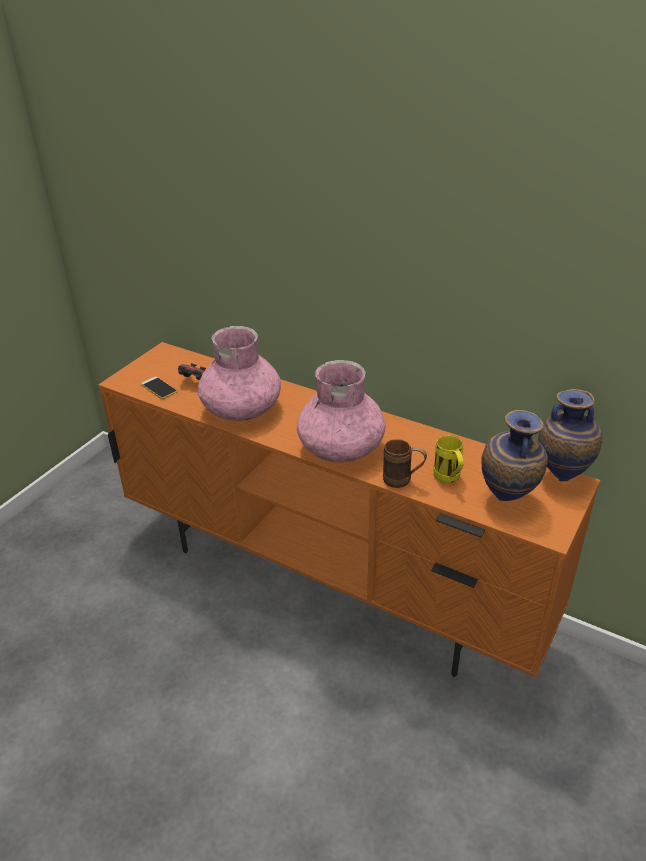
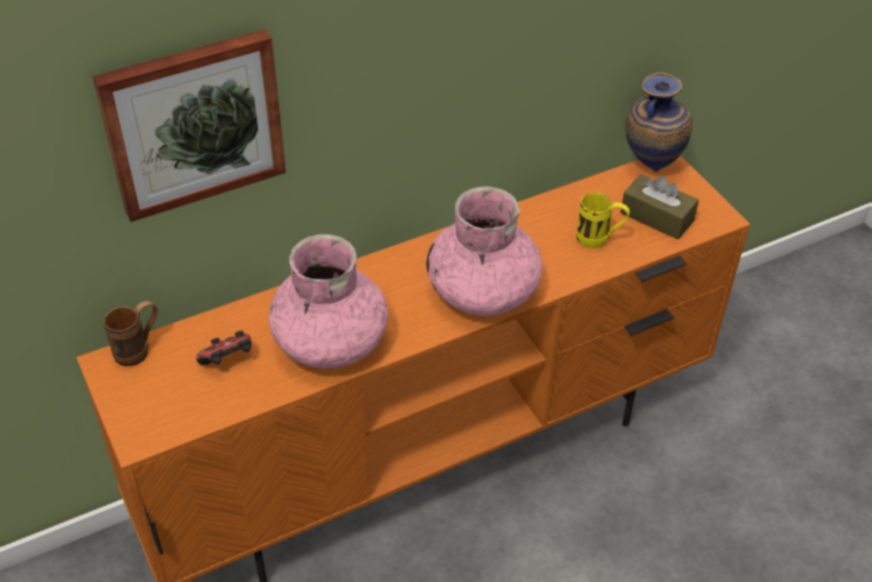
camera: 60 degrees left, 10 degrees up
(159, 388) = (202, 403): phone -> none
(231, 224) = (193, 123): none -> picture
(403, 481) = (576, 272): brown mug -> brown mug (139, 349)
(508, 499) = (657, 217): vase -> brown tissue box

